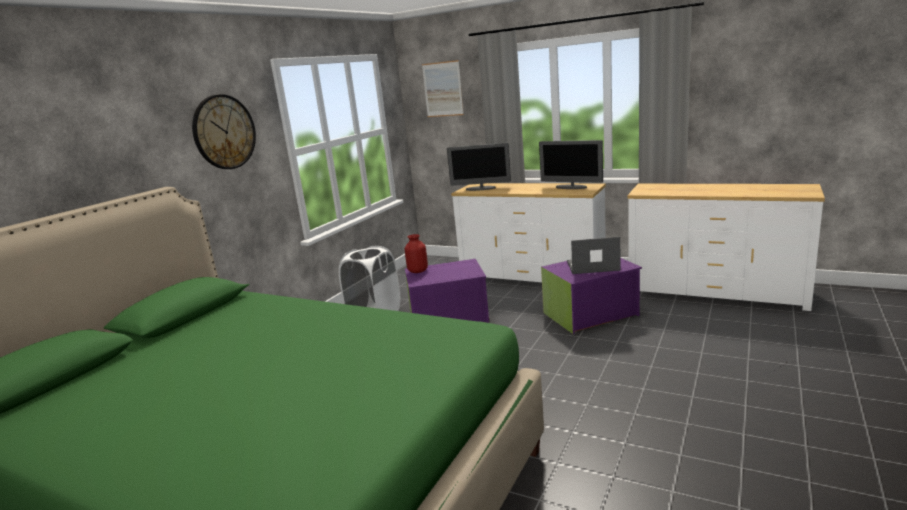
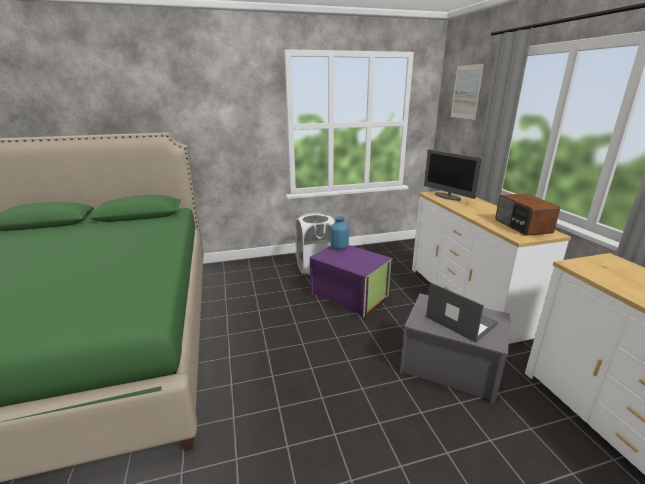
camera: 45 degrees right, 5 degrees up
(224, 132) = (227, 102): wall clock -> none
(417, 271) = (339, 248): red vase -> blue vase
(571, 187) = (522, 226): monitor -> radio
(591, 314) = (450, 368): purple storage box -> grey storage box

